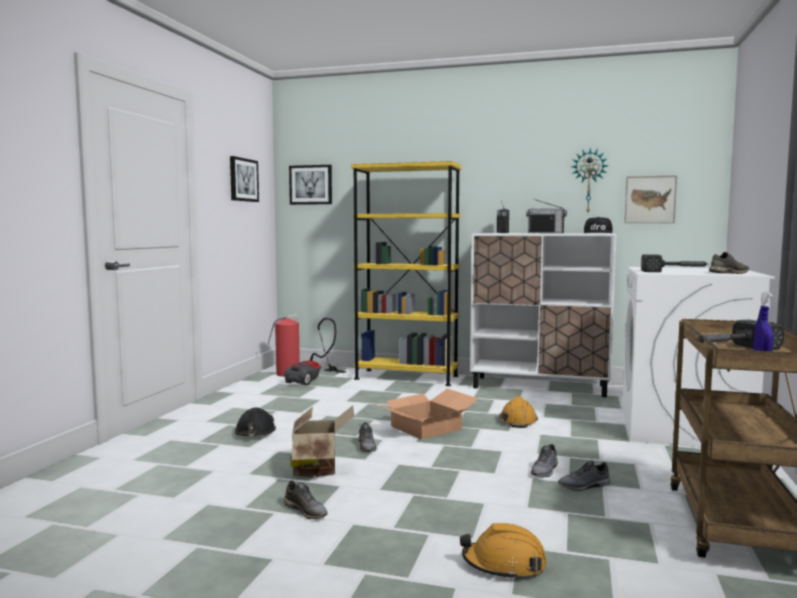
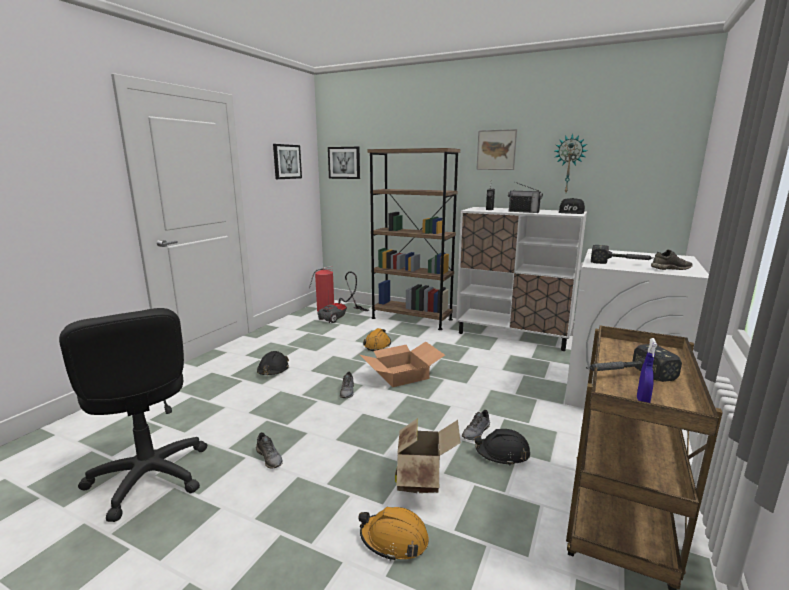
camera: 10 degrees right, 10 degrees up
(155, 541) = (149, 477): none -> black office chair
(319, 468) = (301, 412): cardboard box -> cardboard box (422, 478)
(406, 377) = (411, 319): yellow bookcase -> brown bookcase
(518, 421) = (479, 372): orange hard hat -> orange hard hat (377, 345)
(584, 486) = (502, 454): grey shoe -> black hard hat
(650, 199) = (623, 182): picture -> picture (496, 150)

